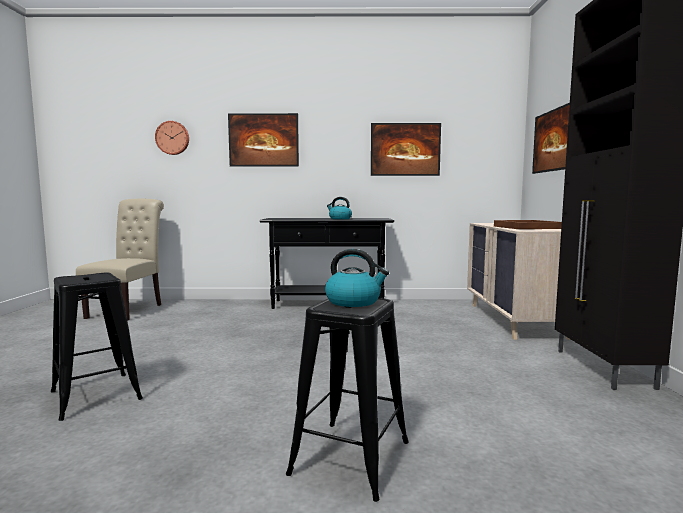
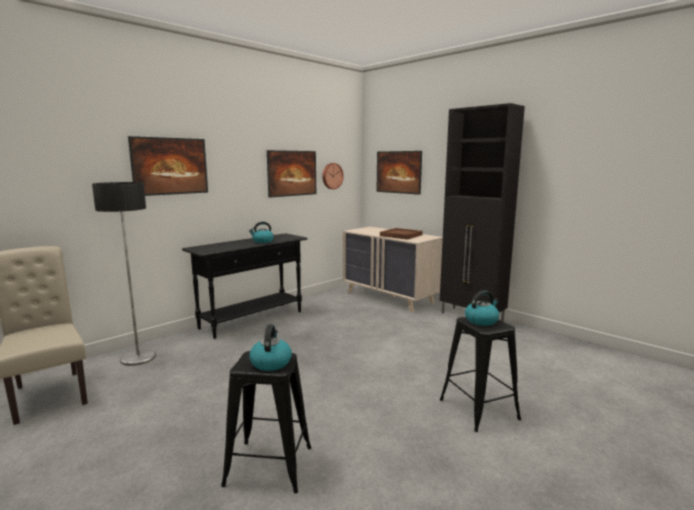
camera: 45 degrees left, 5 degrees up
(85, 279) = (270, 362): none -> kettle
(173, 138) = (54, 164): wall clock -> wall clock (332, 176)
(204, 306) = (138, 358): none -> floor lamp

